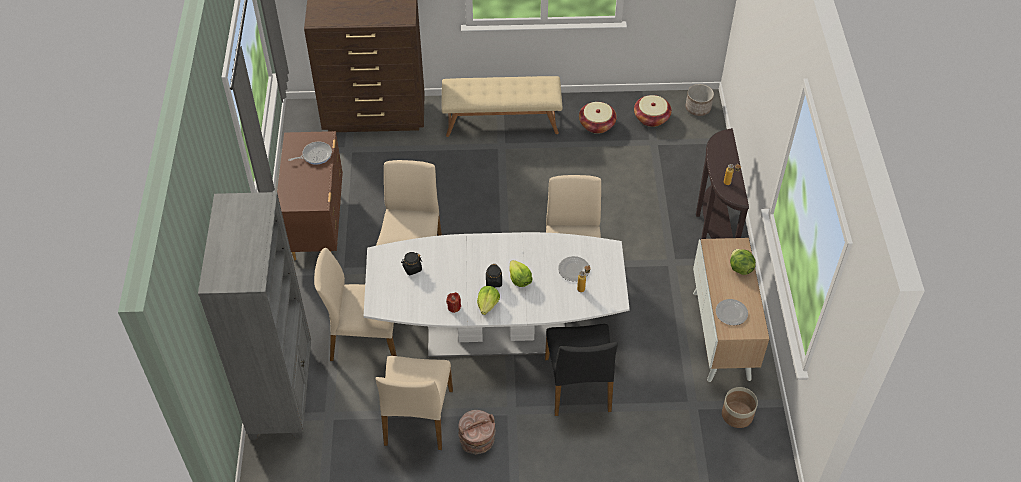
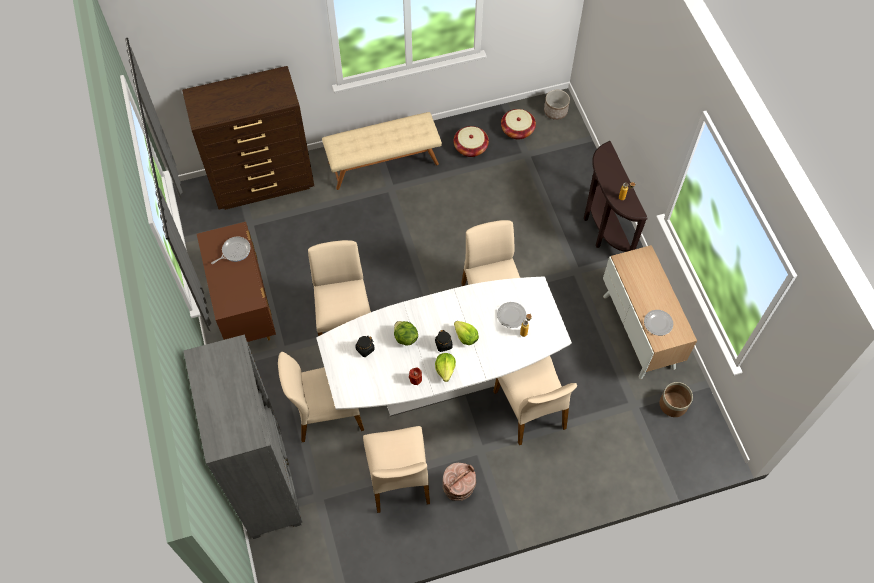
camera: 15 degrees left, 10 degrees up
(579, 385) = (531, 410): black chair -> beige chair
(740, 268) = (653, 277): lettuce -> lettuce (405, 338)

